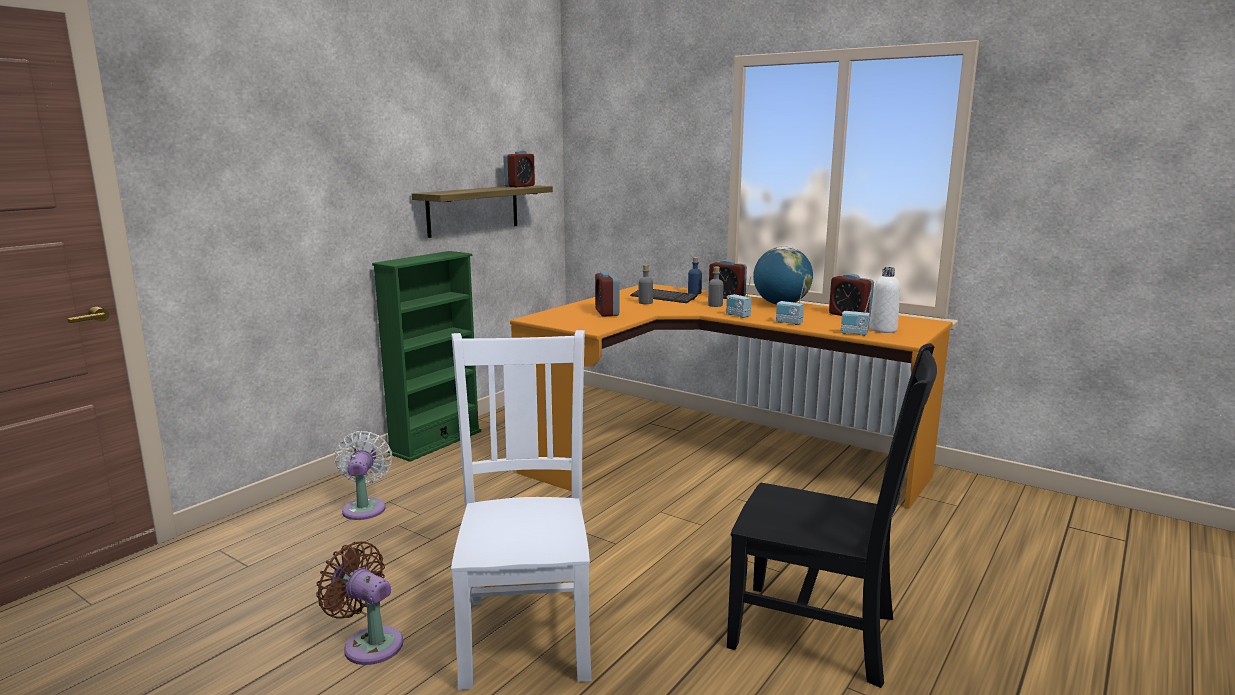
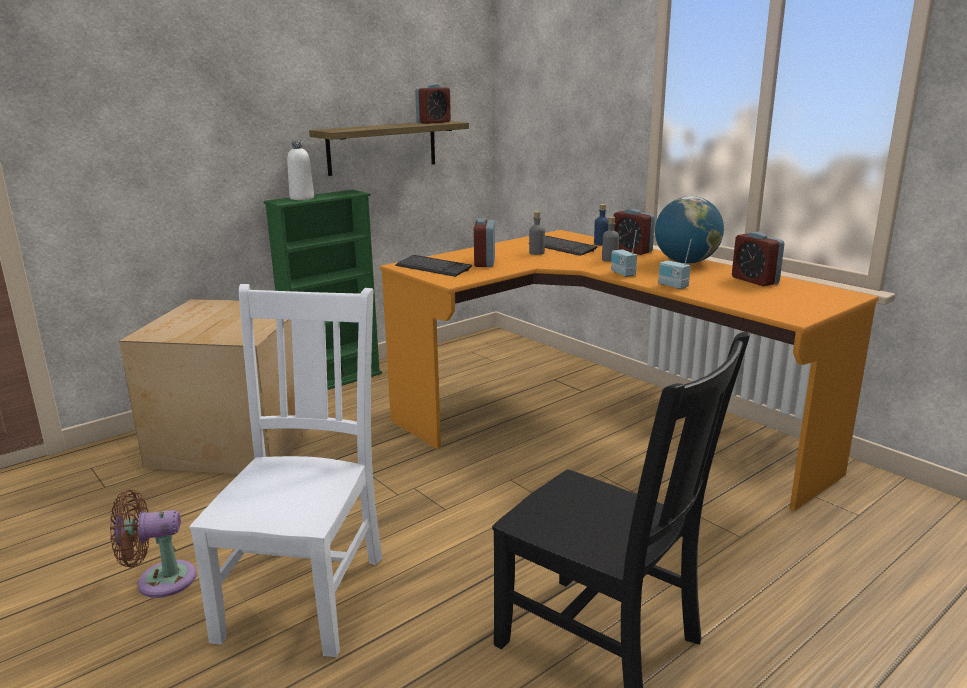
camera: 15 degrees right, 5 degrees up
(365, 507) = (234, 441): white fan -> cardboard box
(369, 643) = (160, 580): brown fan -> brown fan turned 60 degrees counterclockwise
(564, 319) = (433, 268): none -> keyboard
(854, 334) = (737, 304): radio -> none
(883, 330) = (778, 301): white bottle -> white bottle (302, 198)

